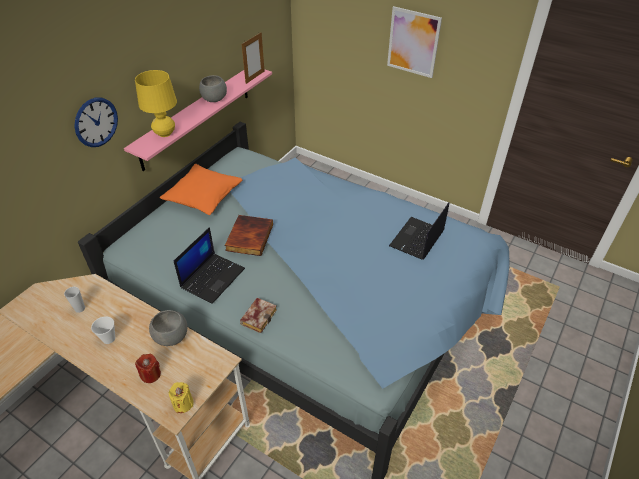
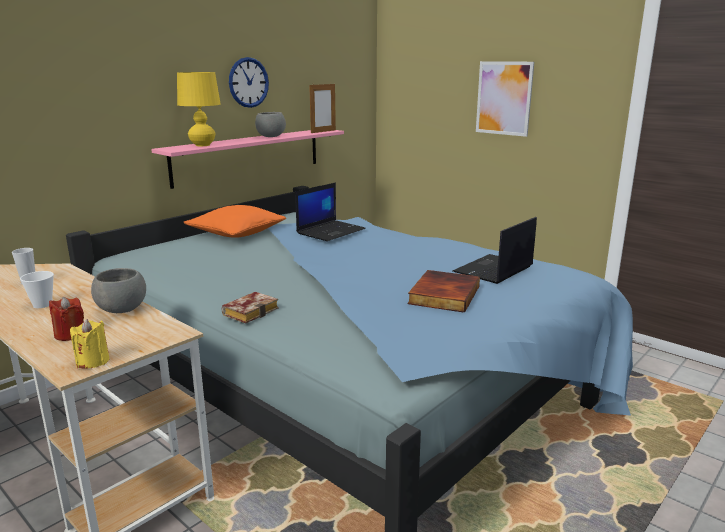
camera: 10 degrees right, 25 degrees down
(96, 122) = (123, 102): wall clock -> wall clock (248, 82)
(212, 277) = (210, 281): laptop -> laptop (331, 231)
(248, 237) = (272, 255): book -> book (443, 294)

